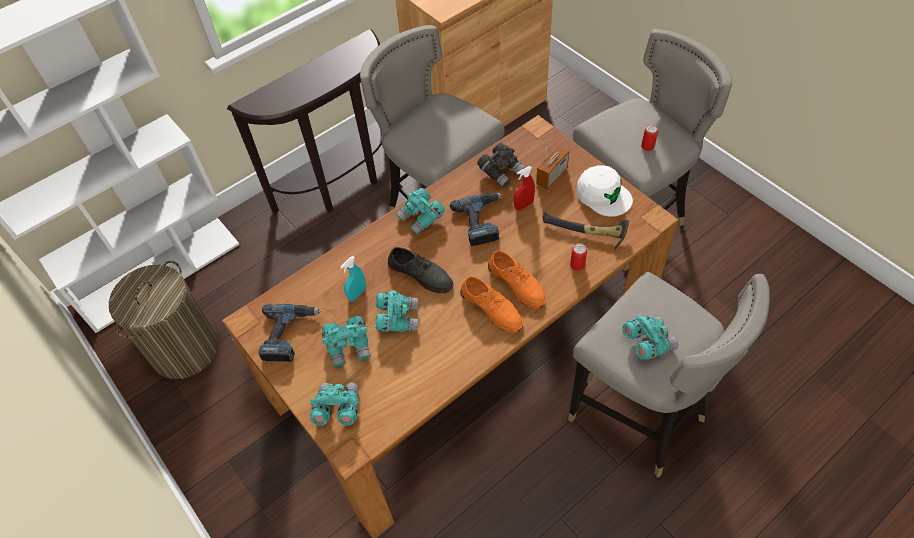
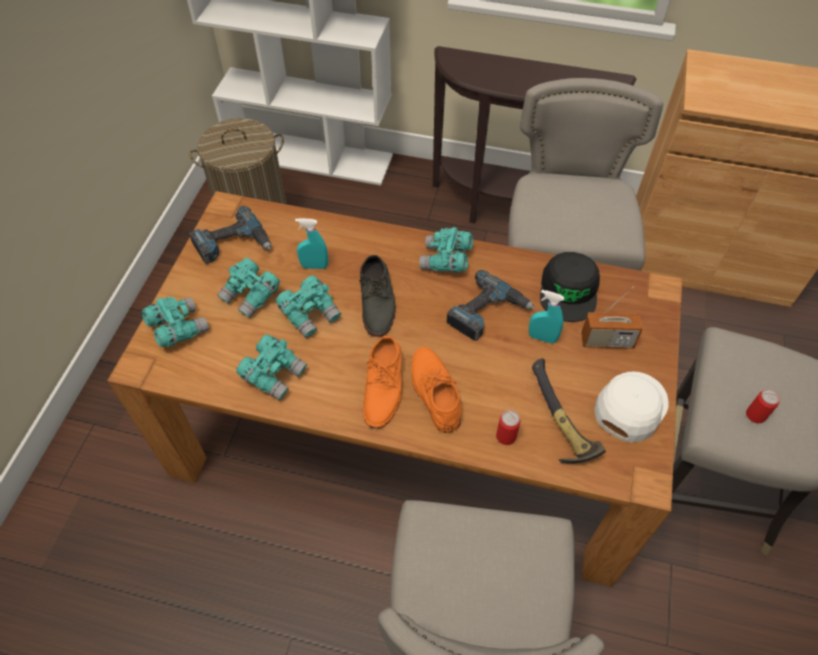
camera: 50 degrees right, 0 degrees up
(501, 171) = (569, 291): grey binoculars -> black cap
(517, 283) = (434, 391): orange shoe -> orange shoe turned 150 degrees clockwise
(523, 205) = (542, 338): red spray bottle -> turquoise spray bottle
(603, 195) = (630, 407): white cap -> white cap turned 150 degrees counterclockwise
(647, 342) = (461, 575): turquoise binoculars -> turquoise binoculars (274, 374)

